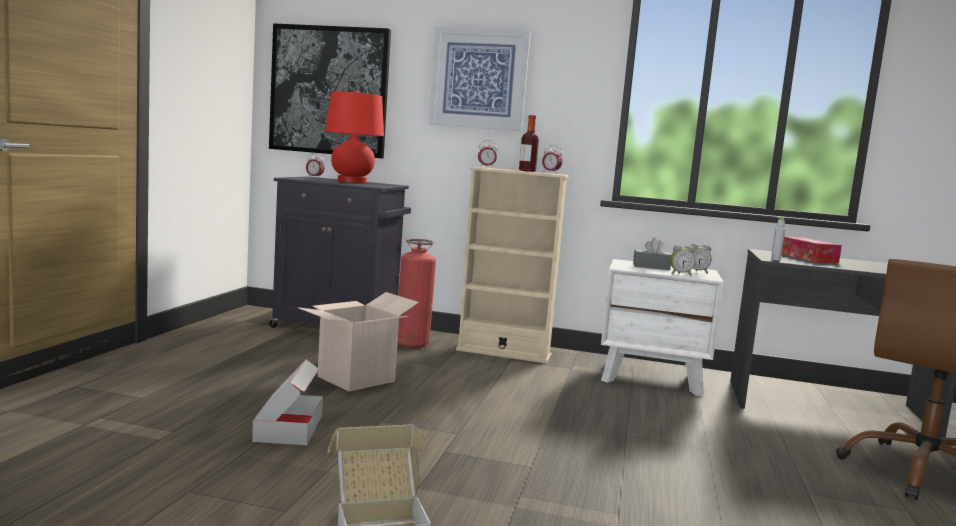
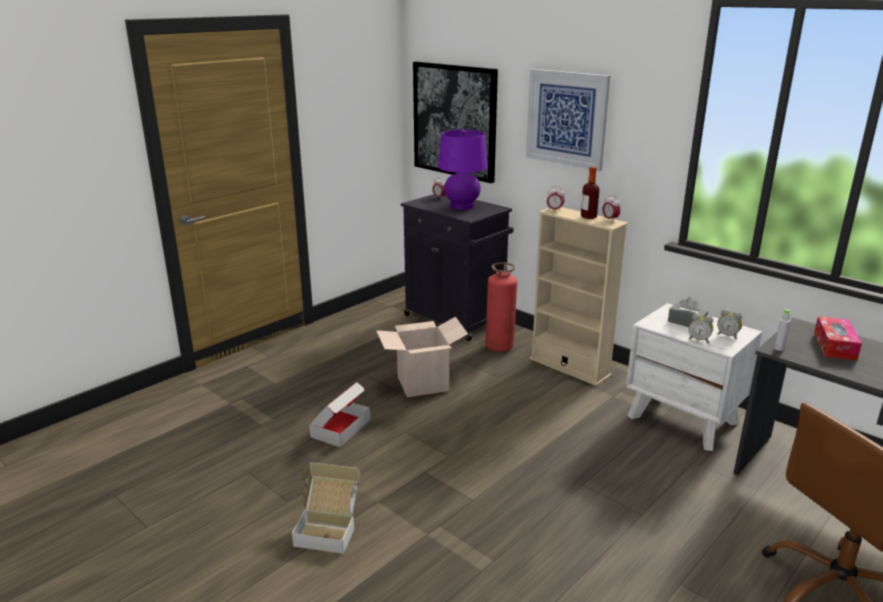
camera: 30 degrees right, 15 degrees up
(352, 182) = (462, 206): red table lamp -> purple table lamp

